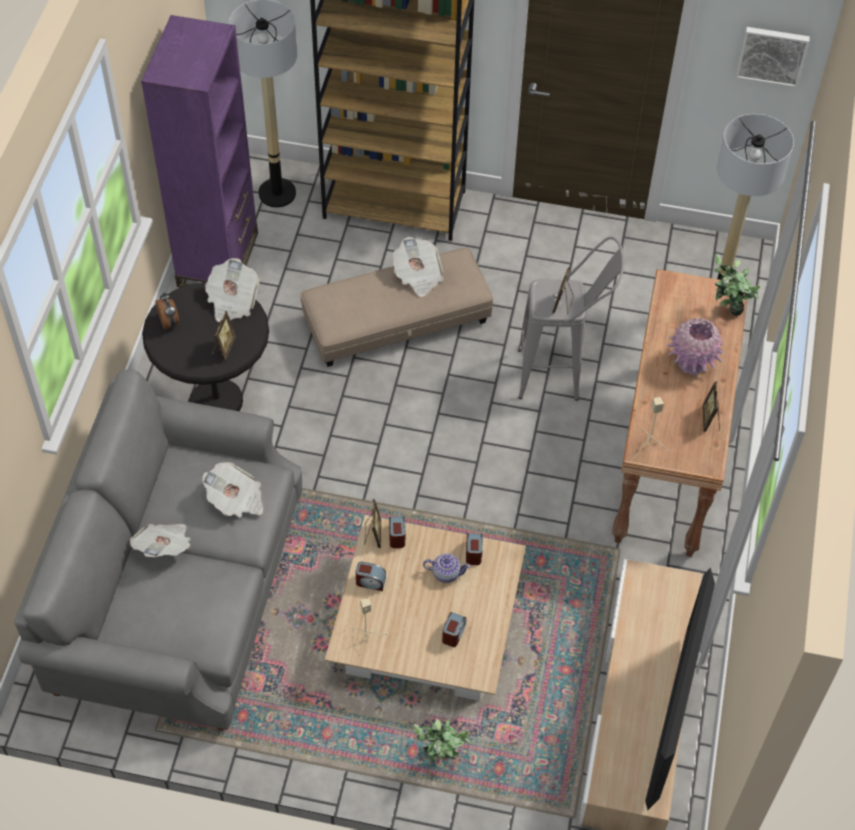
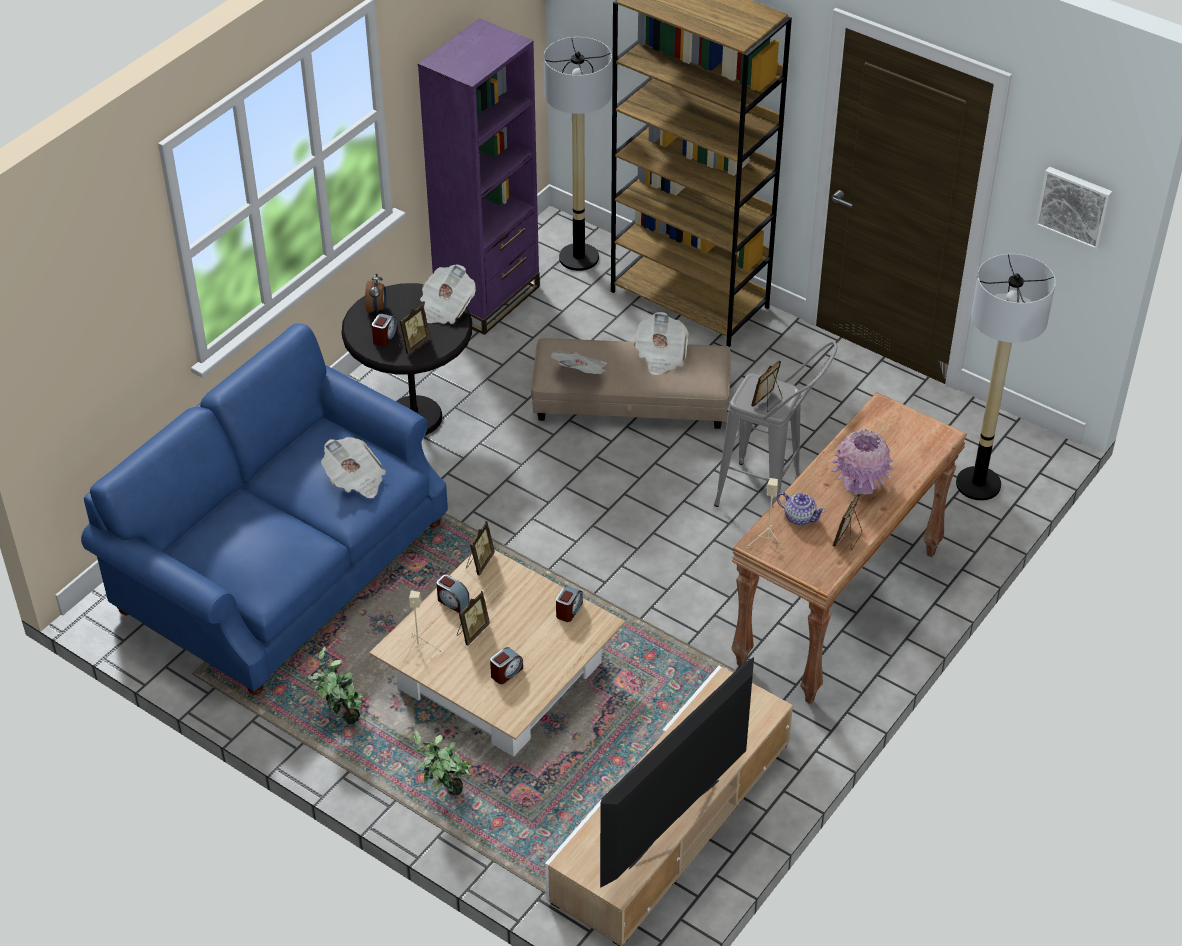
camera: 25 degrees right, 10 degrees down
(165, 547) = (267, 498): newspaper -> newspaper (581, 374)
(178, 592) = (282, 566): grey sofa -> blue sofa
(397, 536) = (502, 571): alarm clock -> alarm clock (385, 337)
(403, 605) = (472, 632): none -> picture frame
(446, 573) = (530, 618): teapot -> teapot (799, 517)
(727, 314) = (925, 452): potted plant -> potted plant (341, 719)

